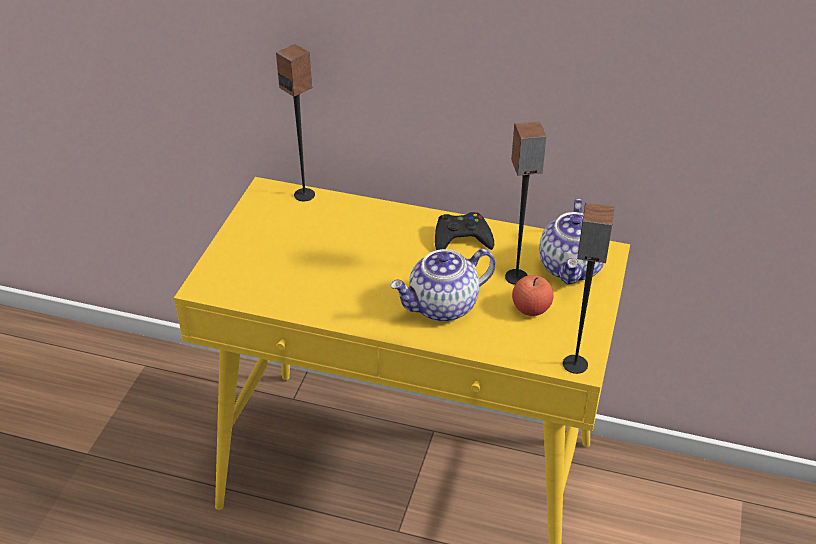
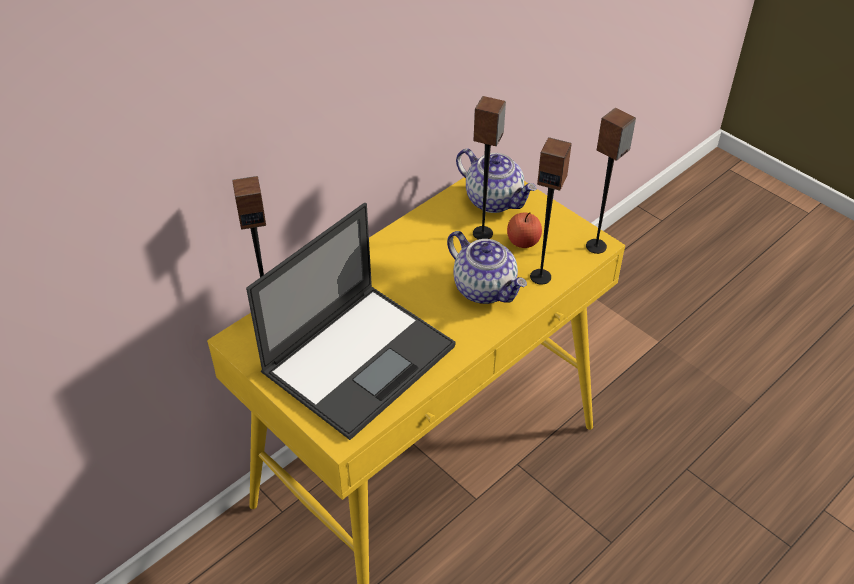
camera: 60 degrees left, 5 degrees up
(296, 263) = (360, 358): none -> laptop
(443, 306) = (485, 288): teapot -> teapot turned 45 degrees counterclockwise
(461, 238) = (413, 242): black game controller -> none
(493, 338) = (540, 276): none -> speaker

